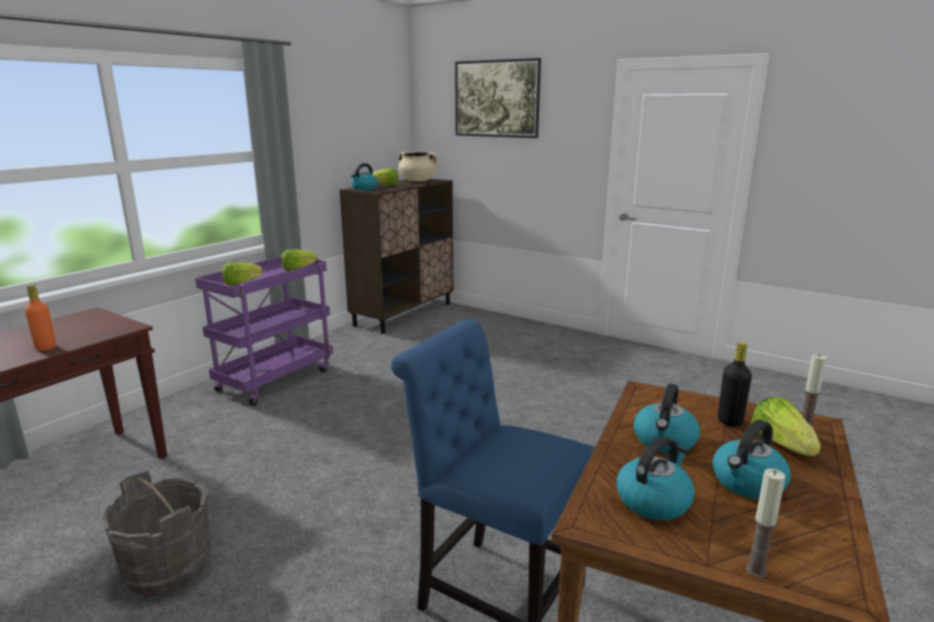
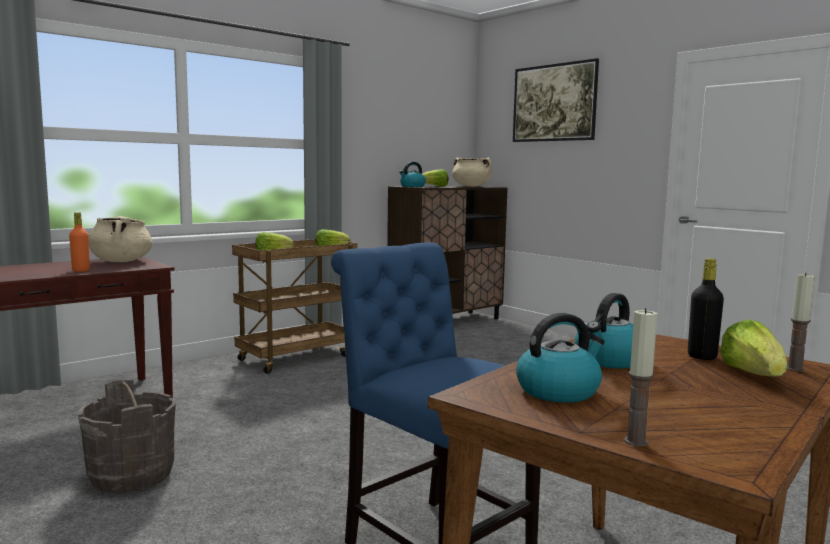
camera: 15 degrees right, 10 degrees down
(83, 322) = (121, 261): none -> beige cooking pot
(275, 379) = (297, 357): purple cart -> brown cart
(747, 483) = (683, 392): kettle -> none

